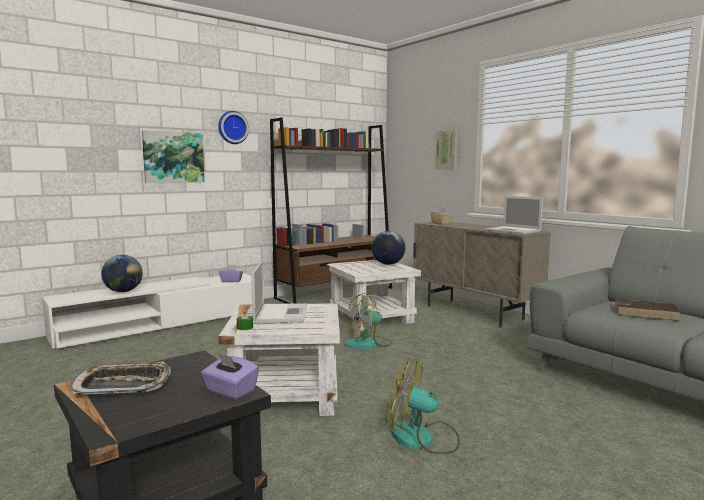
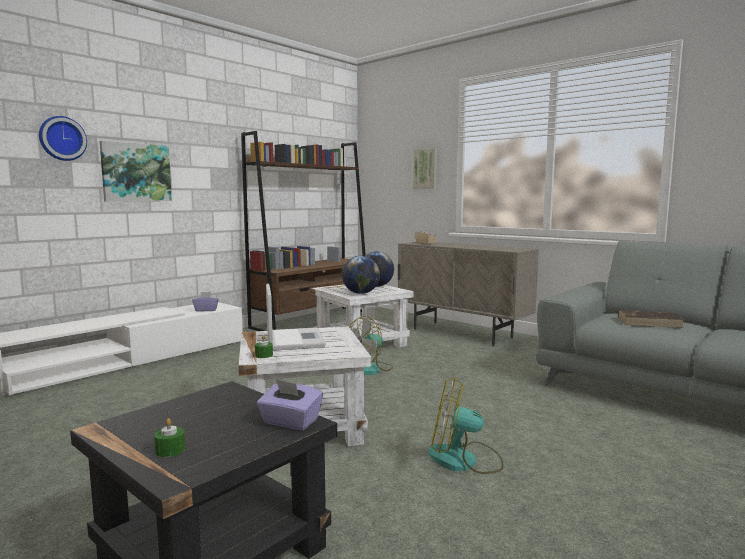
camera: 10 degrees left, 0 degrees up
(119, 408) = (170, 450): none -> green candle
(123, 291) = (84, 325): globe -> globe (361, 293)
(123, 385) = (158, 424): tray -> none
(232, 127) = (200, 141): wall clock -> wall clock (62, 138)
(514, 231) = (504, 248): laptop -> none

